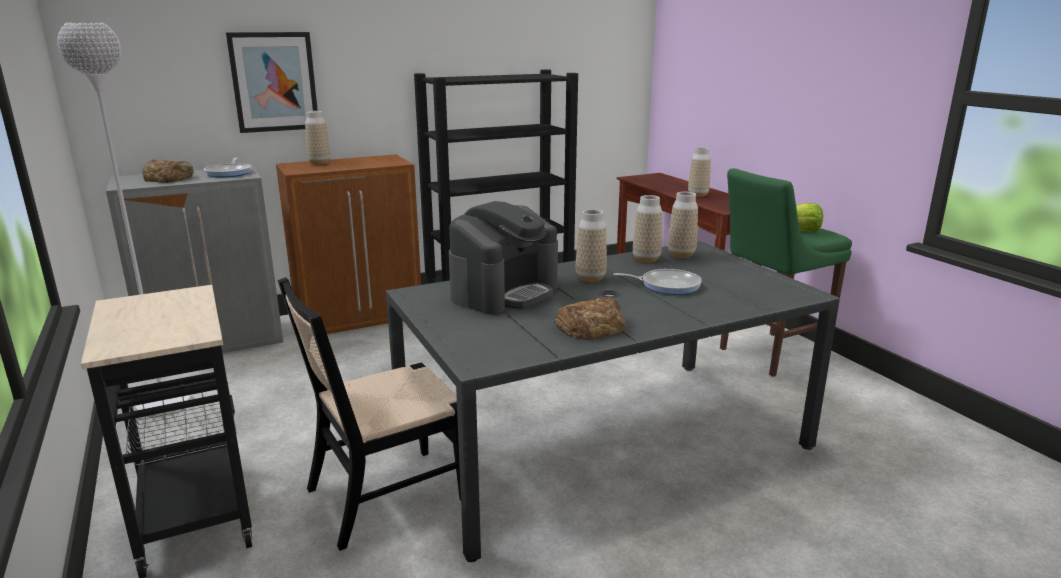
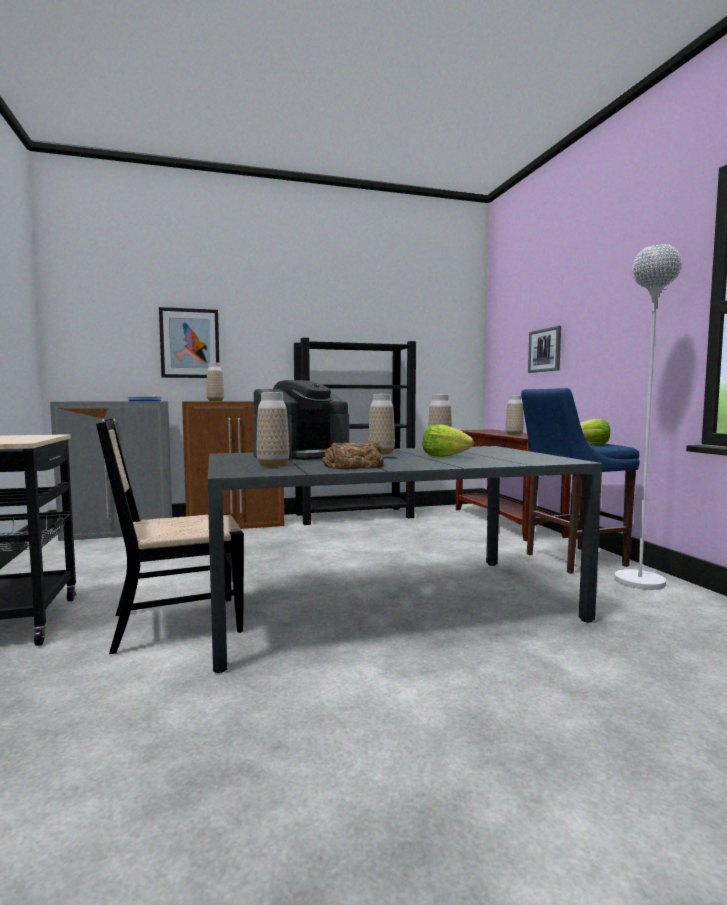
camera: 10 degrees right, 15 degrees down
(164, 404) = (54, 560): white floor lamp -> white floor lamp (640, 581)
(169, 178) = (101, 401): bread -> none
(667, 285) = (444, 456): frying pan -> lettuce
(681, 254) = (472, 448): vase -> vase (273, 465)
(739, 90) = (545, 350): none -> picture
(768, 354) = (571, 560): green stool -> blue stool

